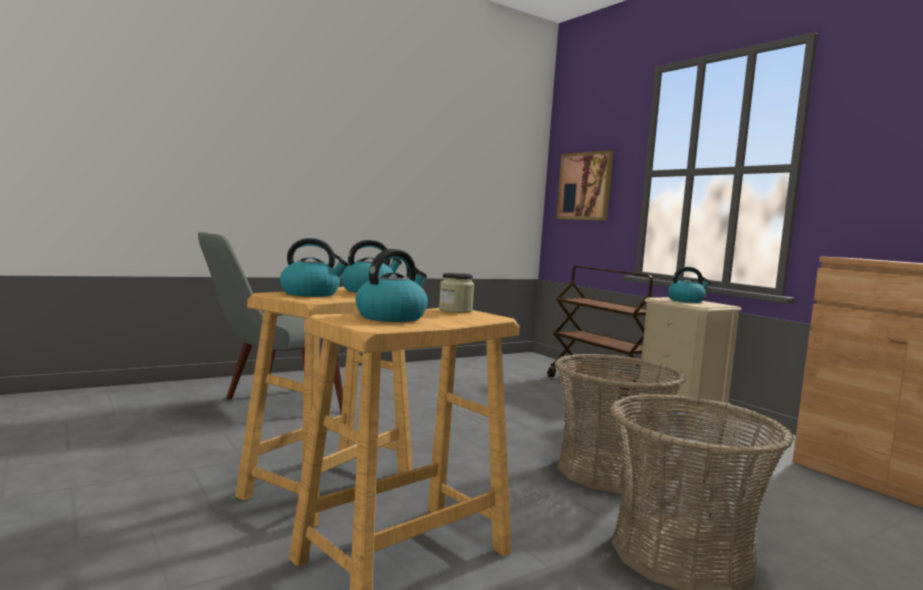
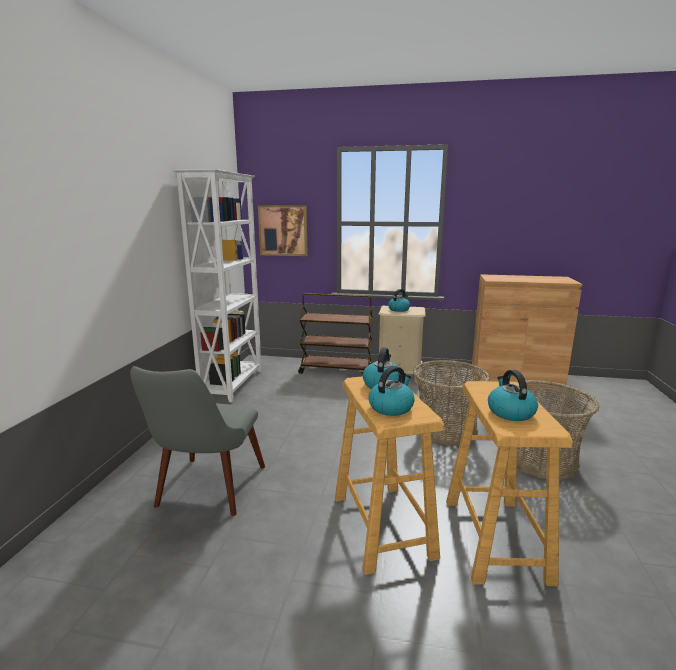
camera: 45 degrees left, 10 degrees up
(455, 310) = (483, 386): jar -> none
(461, 363) = (233, 384): none -> white bookcase

